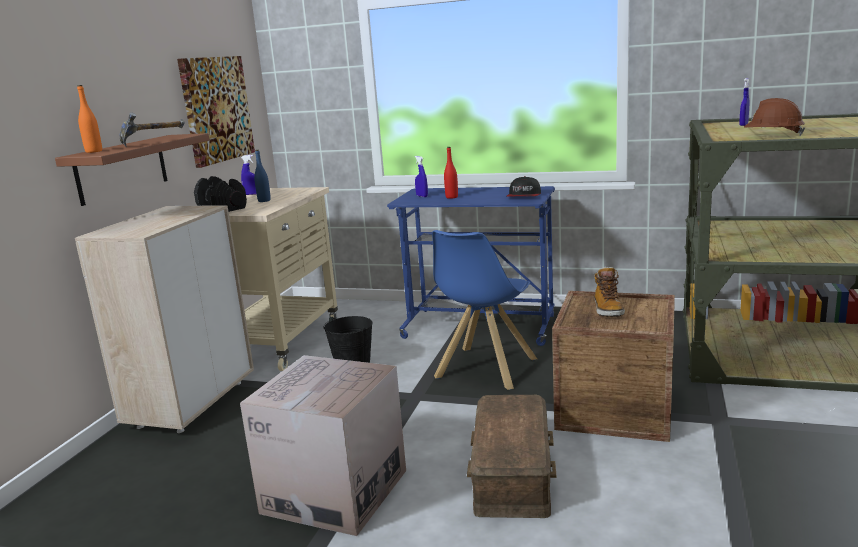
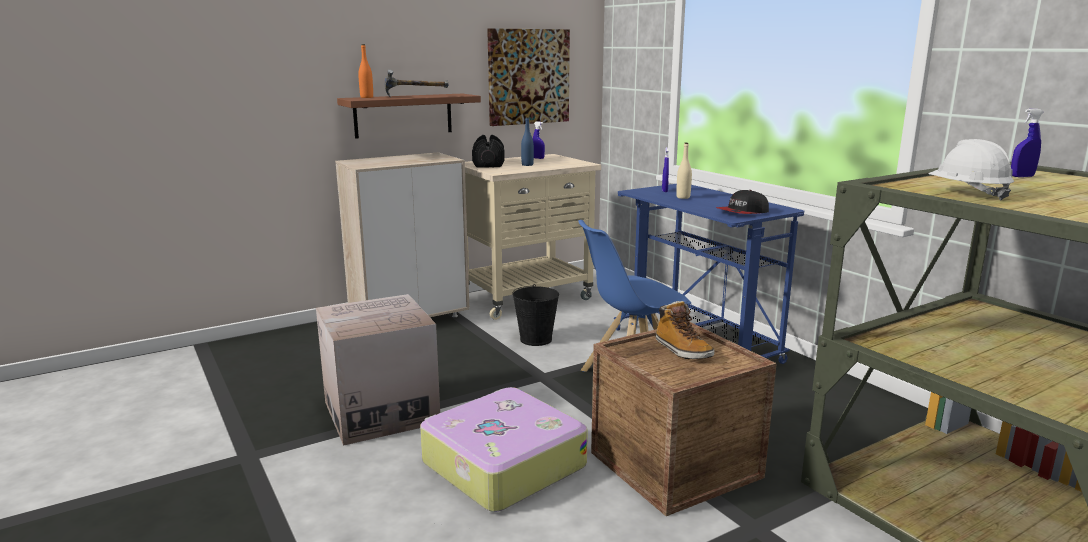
camera: 40 degrees right, 0 degrees up
(451, 197) = (683, 197): red bottle -> beige bottle
(514, 472) = (501, 464): brown storage box -> suitcase
(608, 310) = (682, 350): boot -> boot turned 75 degrees counterclockwise
(772, 136) = (967, 193): brown hard hat -> white hard hat

